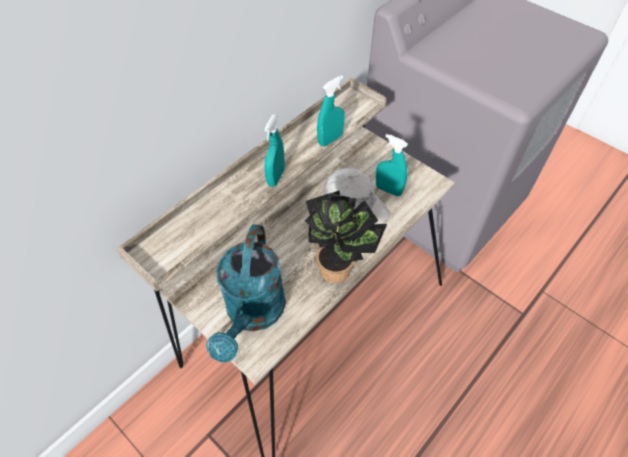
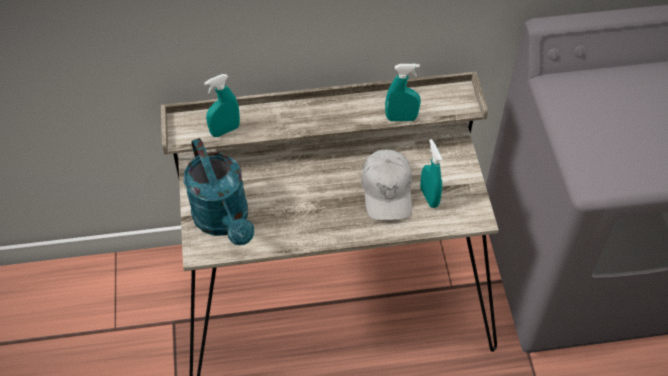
camera: 40 degrees right, 0 degrees up
(253, 314) = (225, 221): turquoise watering can -> turquoise watering can turned 75 degrees counterclockwise
(275, 177) = (324, 123): turquoise spray bottle -> turquoise spray bottle (225, 130)
(339, 270) = (320, 233): potted plant -> none

